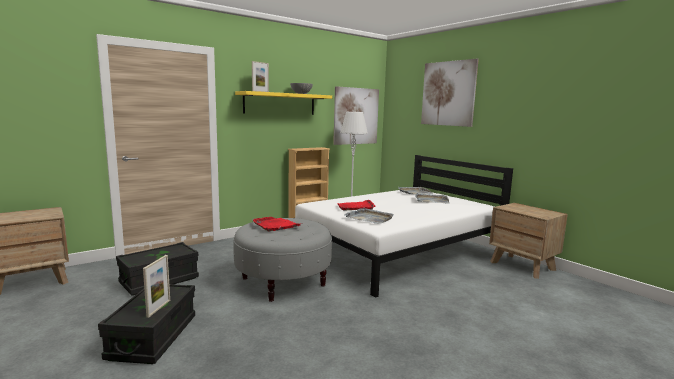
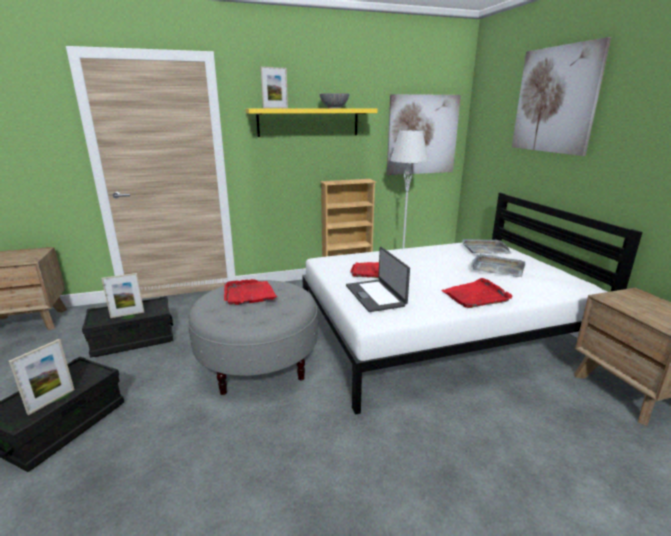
camera: 20 degrees right, 10 degrees up
(159, 256) = (127, 314): none -> picture frame
(369, 218) = (376, 295): grey tray -> laptop
(430, 214) = (476, 296): none -> red tray

